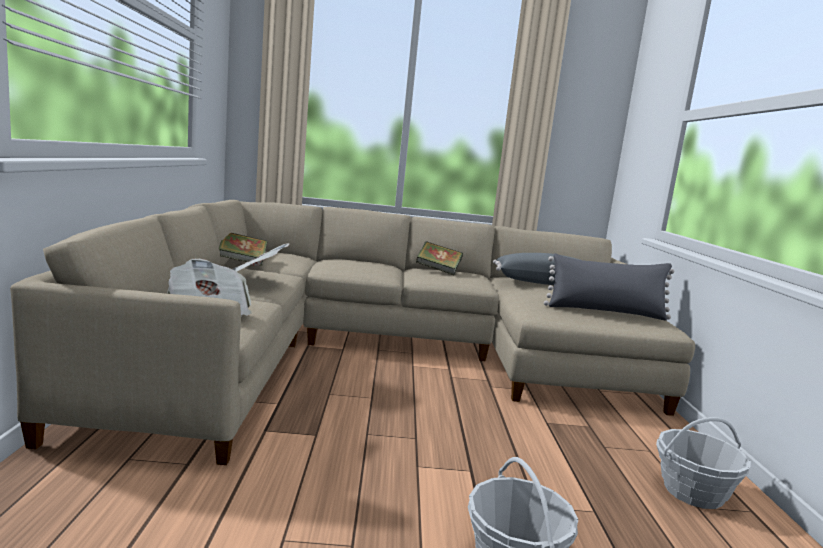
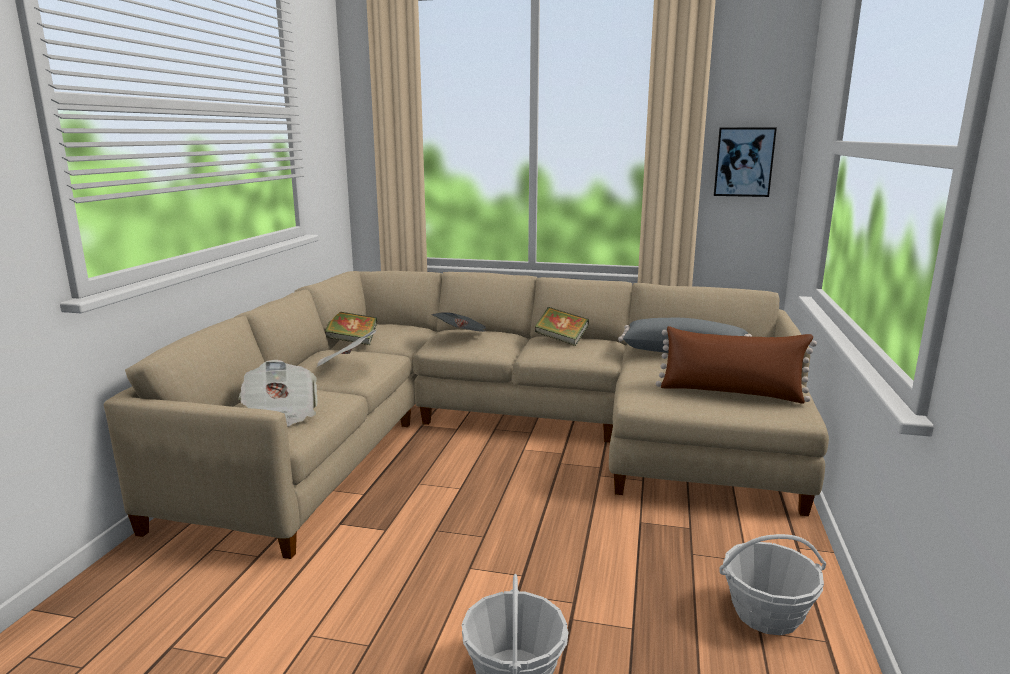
camera: 15 degrees right, 5 degrees up
(349, 264) = (462, 337): none -> newspaper
(580, 135) = (744, 162): none -> picture
(605, 312) = (731, 392): grey pillow -> brown pillow

